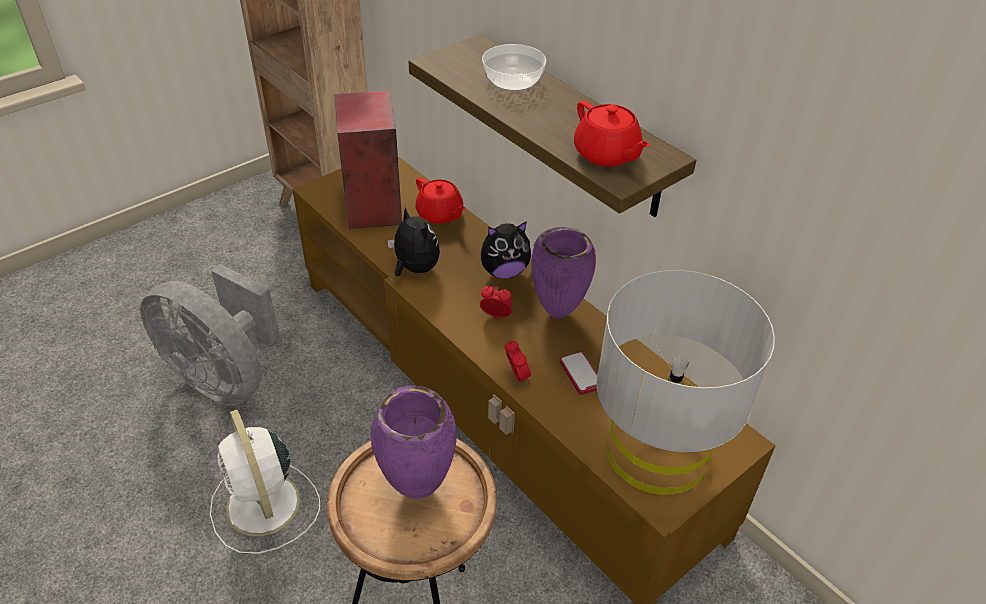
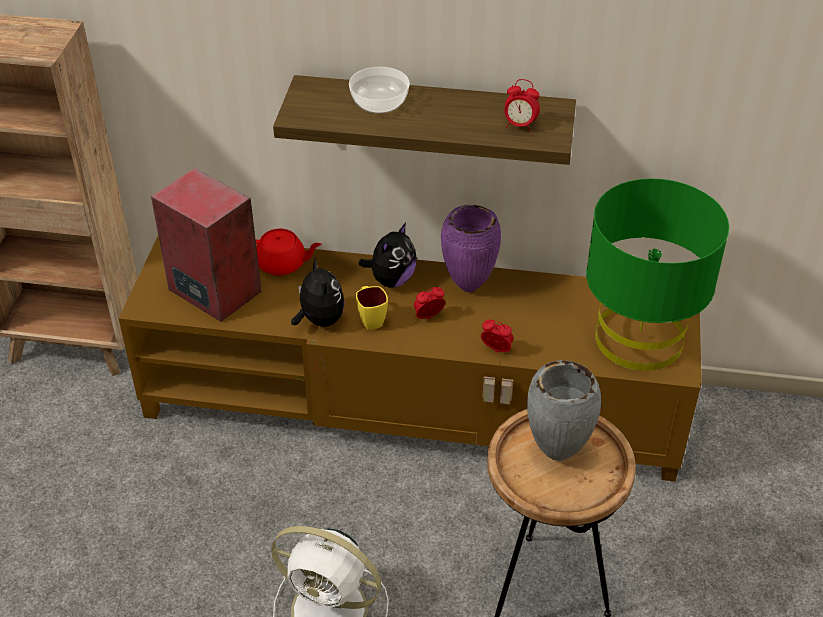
camera: 40 degrees left, 0 degrees up
(224, 377) = (164, 543): grey fan -> none
(414, 268) = (319, 320): plush toy -> plush toy turned 60 degrees clockwise
(416, 490) = (556, 455): purple vase -> grey vase
(451, 290) = (370, 319): none -> yellow mug
(580, 374) = (535, 320): phone -> none
(607, 154) = (519, 126): red teapot -> alarm clock
(657, 451) = (639, 338): grey table lamp -> green table lamp

